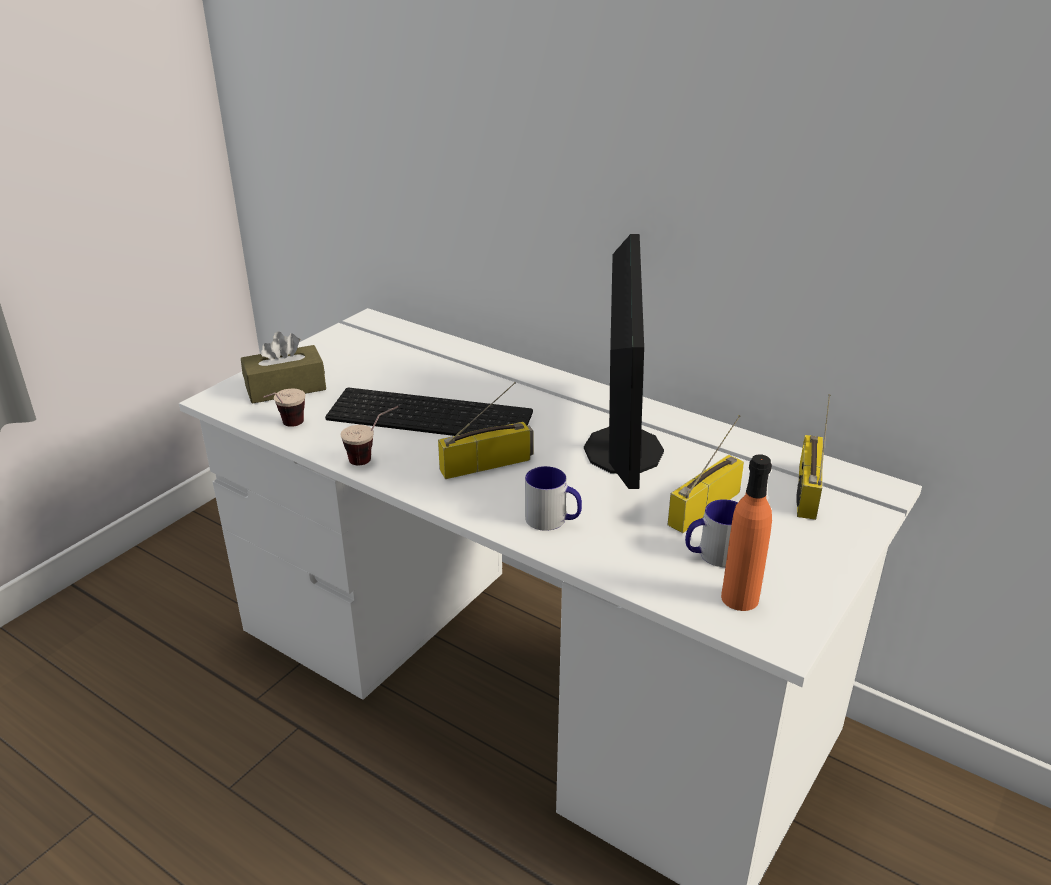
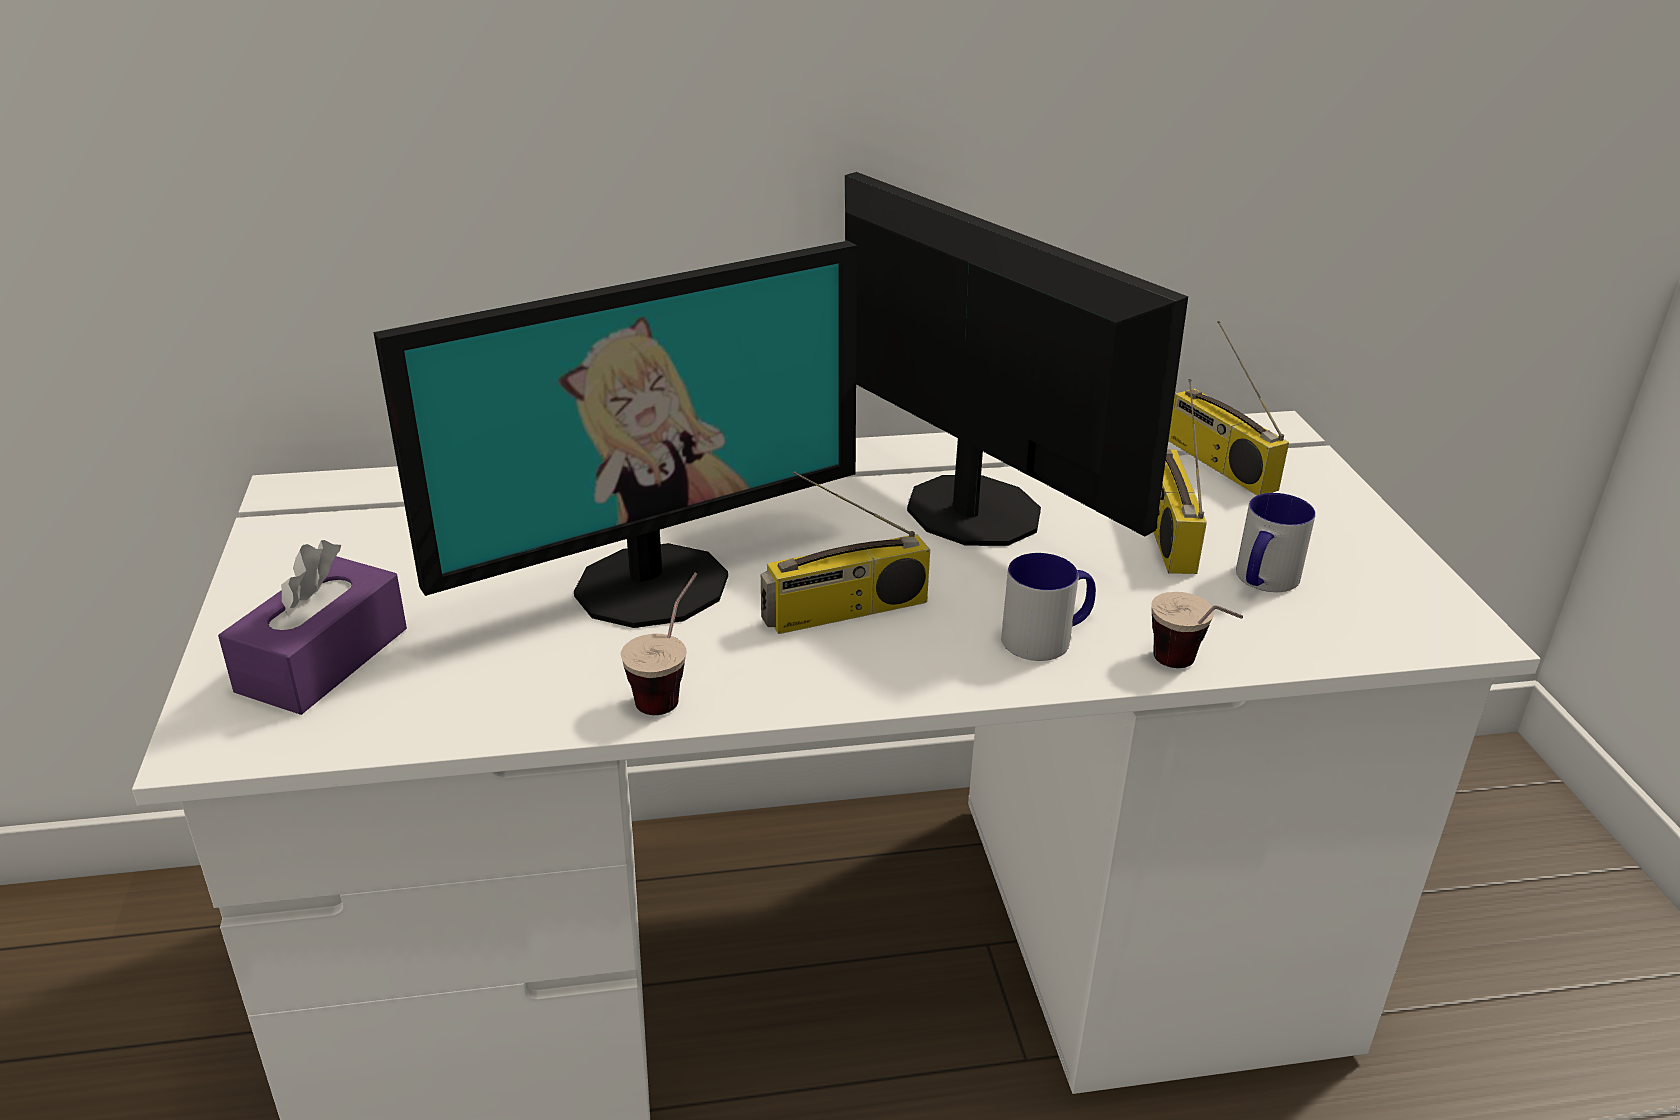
camera: 45 degrees left, 0 degrees up
(285, 388) = (323, 660): brown tissue box -> purple tissue box
(286, 428) = (443, 721): cup -> cup (1188, 671)
(432, 414) = (651, 584): keyboard -> monitor
(487, 464) = (845, 612): radio -> radio turned 135 degrees counterclockwise
(740, 598) = (1363, 612): orange bottle -> none

